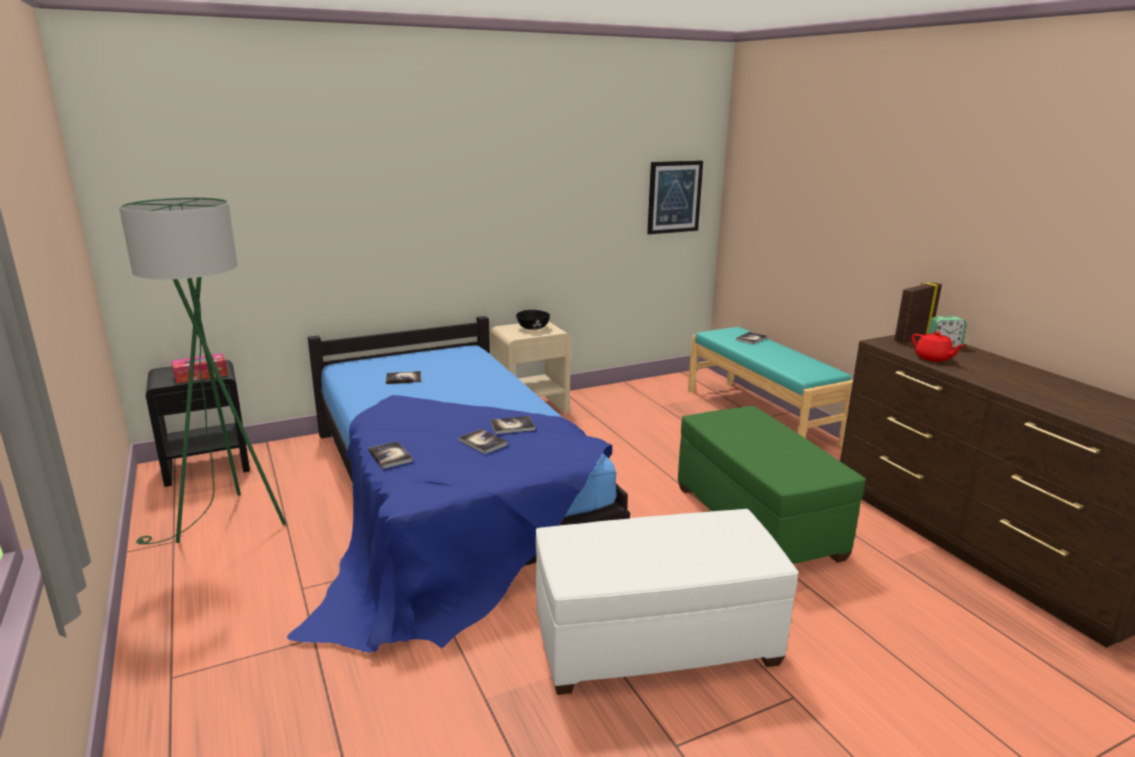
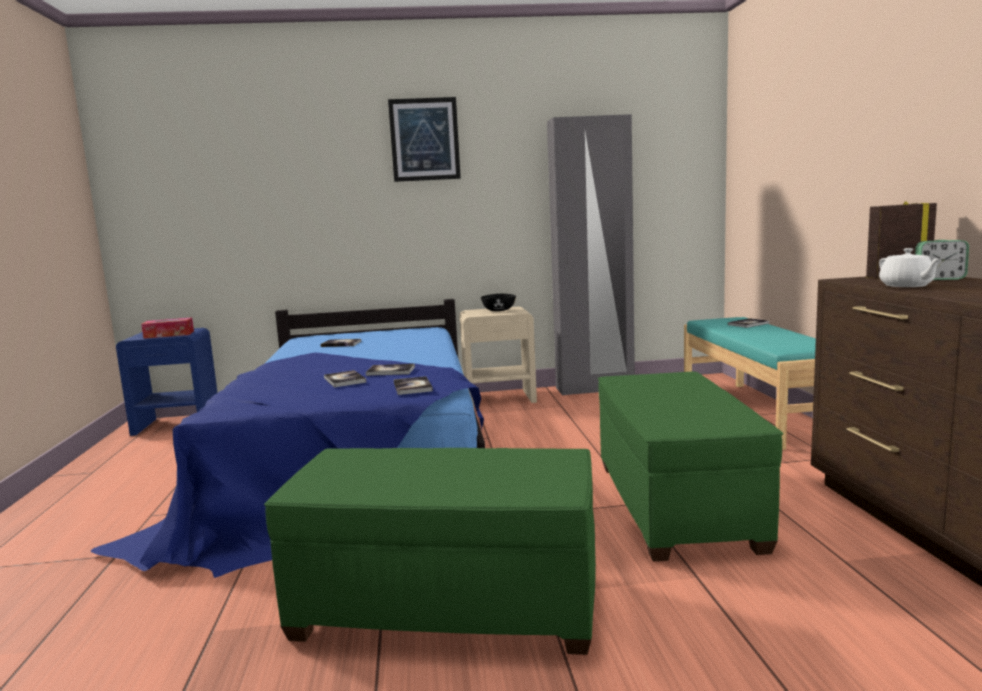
camera: 20 degrees right, 10 degrees down
(208, 466) = (177, 424): black nightstand -> blue nightstand
(227, 524) = (146, 463): green floor lamp -> none
(390, 456) = (245, 385): book -> book (412, 387)
(610, 392) = (595, 389): none -> grey wardrobe
(655, 642) = (448, 606): white ottoman -> green ottoman
(674, 197) = (665, 178): picture -> picture (424, 139)
(933, 358) = (906, 286): red teapot -> white teapot

